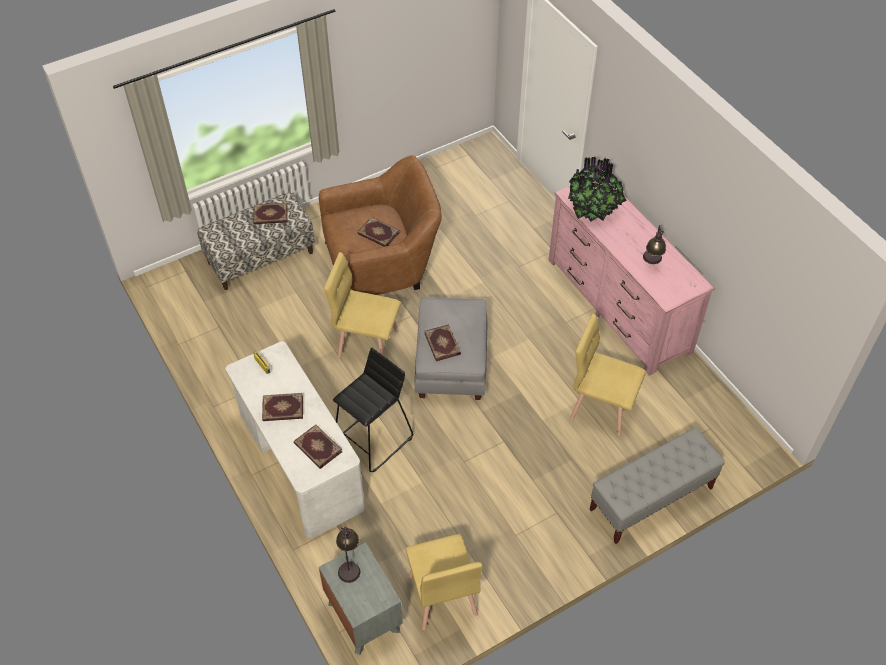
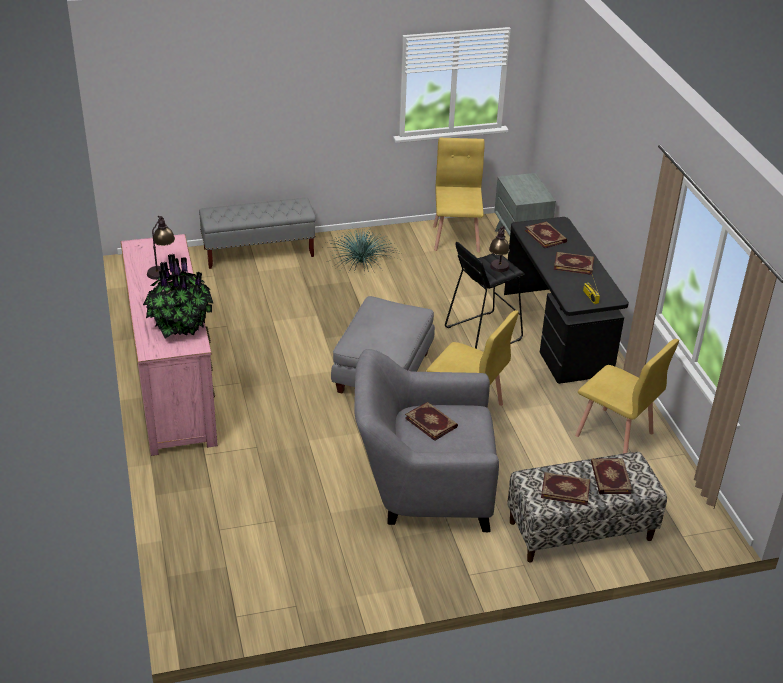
camera: 165 degrees left, 15 degrees down
(299, 462) = (557, 332): white desk -> black desk
(349, 564) = (531, 197): table lamp -> table lamp (498, 270)
(382, 265) = (423, 485): brown armchair -> grey armchair
(443, 343) = (398, 317): book -> book (609, 478)
(534, 517) = (361, 261): none -> potted plant
(602, 407) = (255, 312): yellow chair -> yellow chair (614, 435)

